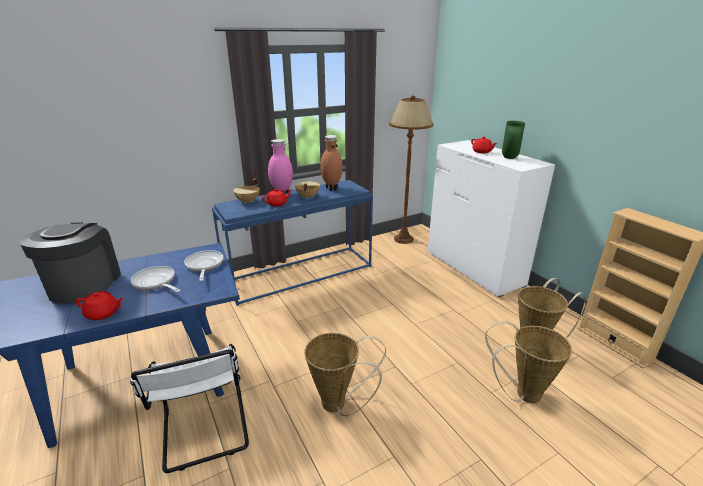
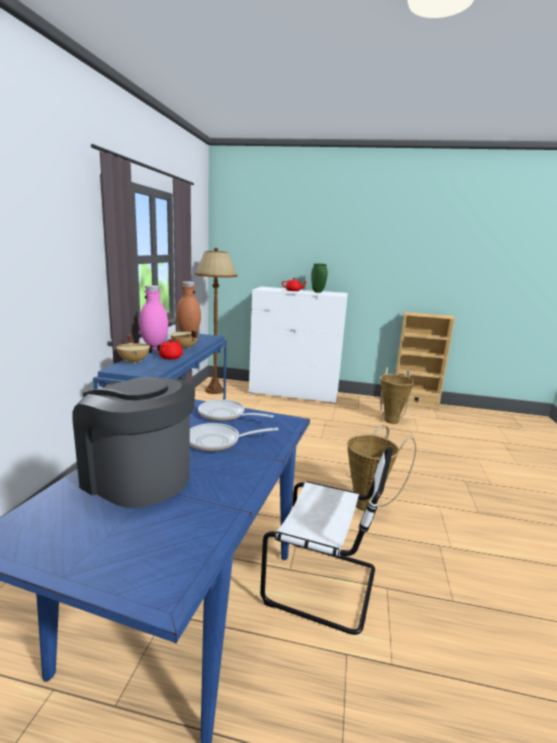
camera: 50 degrees left, 10 degrees down
(103, 314) = (241, 480): red teapot -> none
(522, 394) = (426, 443): basket -> none

